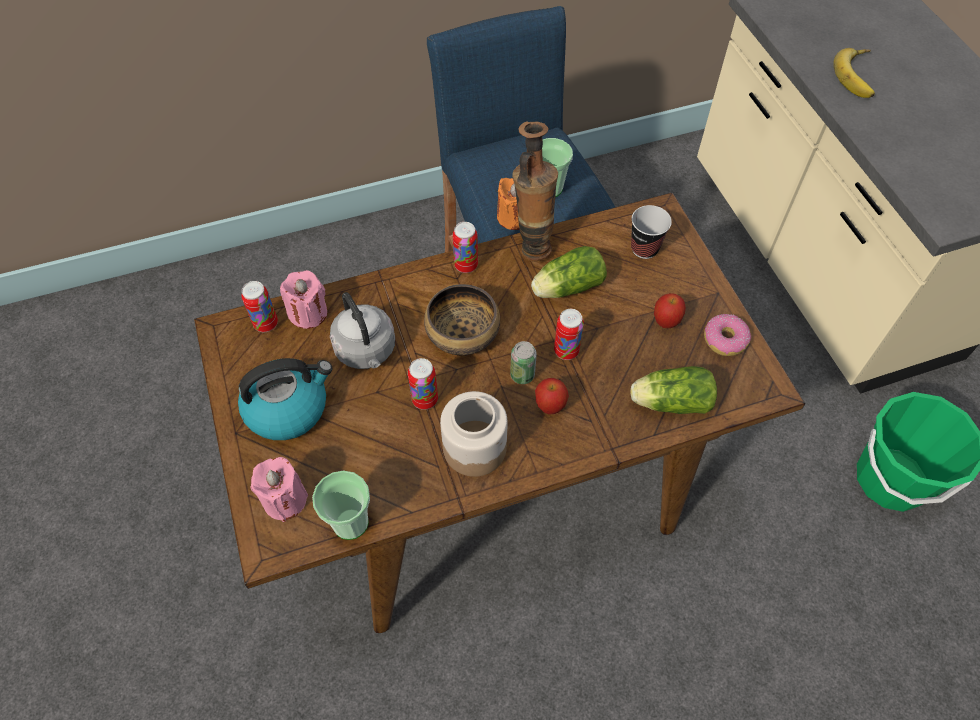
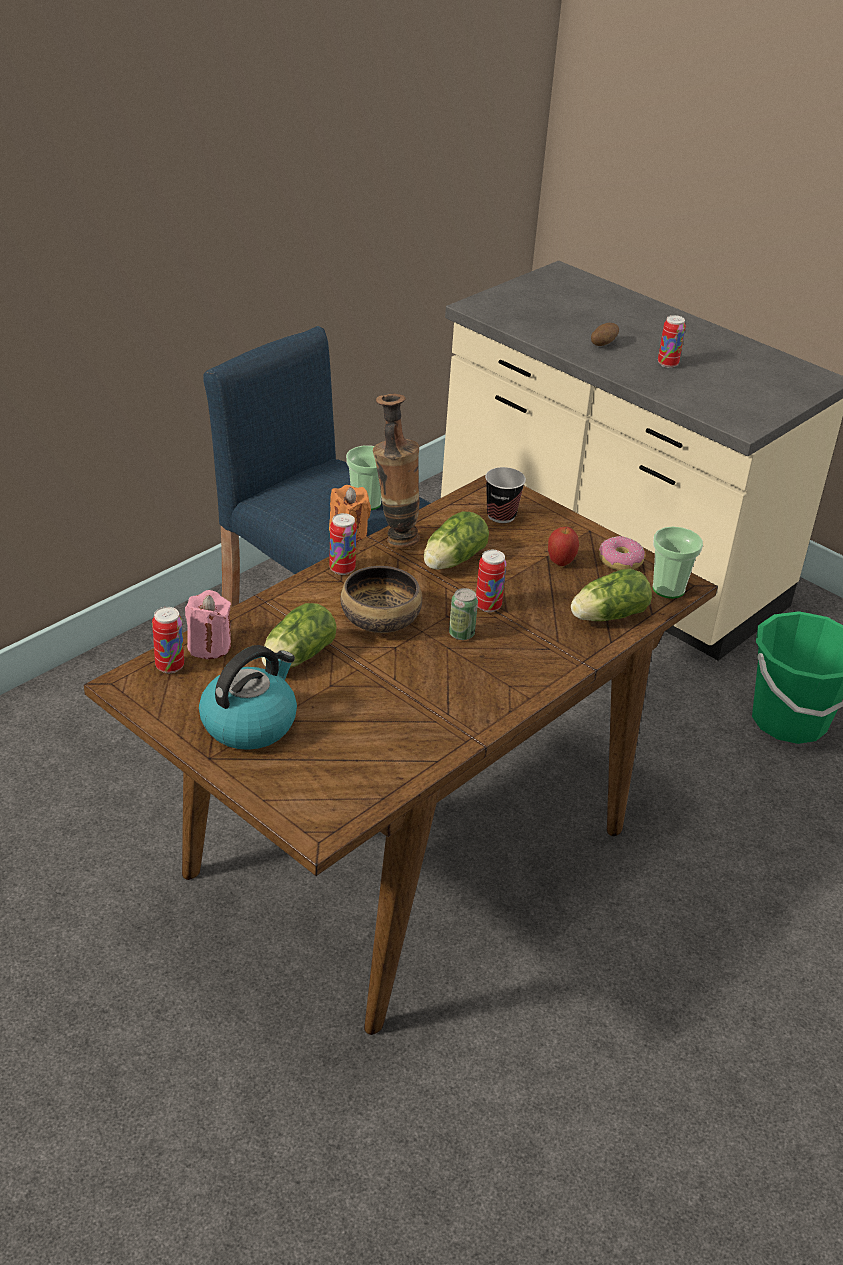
camera: 30 degrees left, 20 degrees down
(285, 500) = (304, 791): pink candle -> none
(350, 522) = (384, 786): cup -> cup (668, 589)
(367, 351) = (295, 658): grey kettle -> lettuce
(425, 400) = (383, 677): can -> can (667, 364)
(474, 447) = (458, 697): jar -> none
(550, 406) = (504, 649): apple -> none
(859, 76) = (603, 344): banana -> potato

